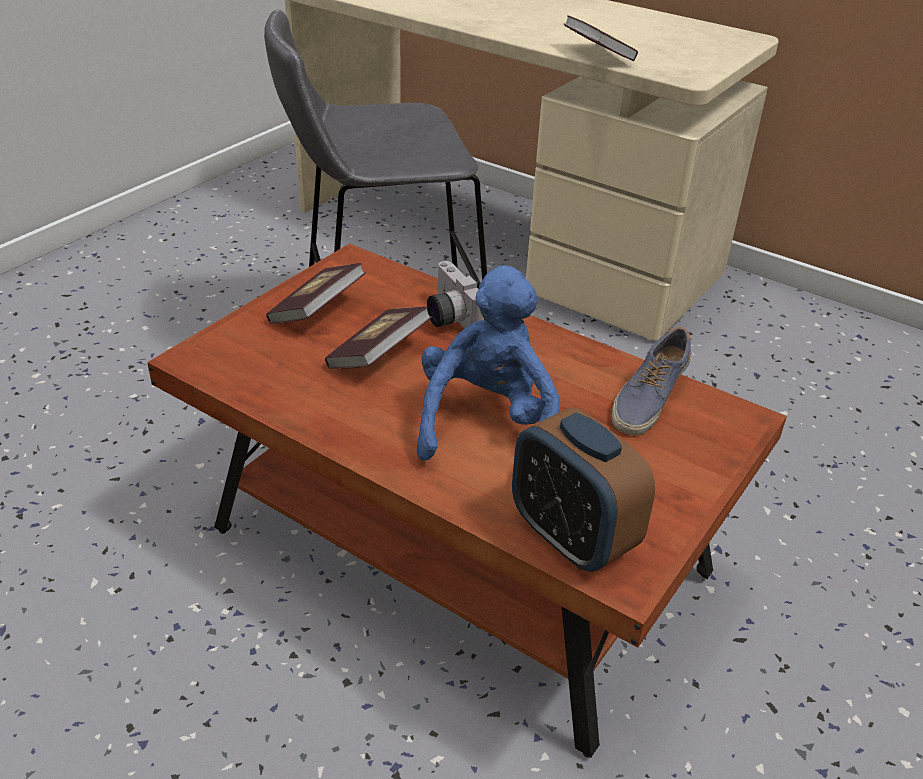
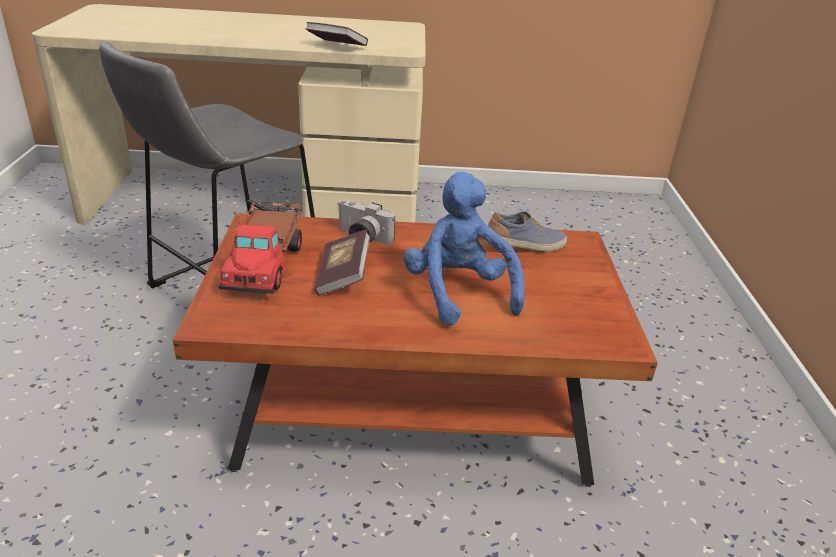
camera: 35 degrees left, 5 degrees down
(317, 311) = (266, 262): book -> toy truck
(571, 538) = (575, 334): alarm clock -> none
(648, 399) = (525, 246): shoe -> shoe turned 105 degrees counterclockwise

